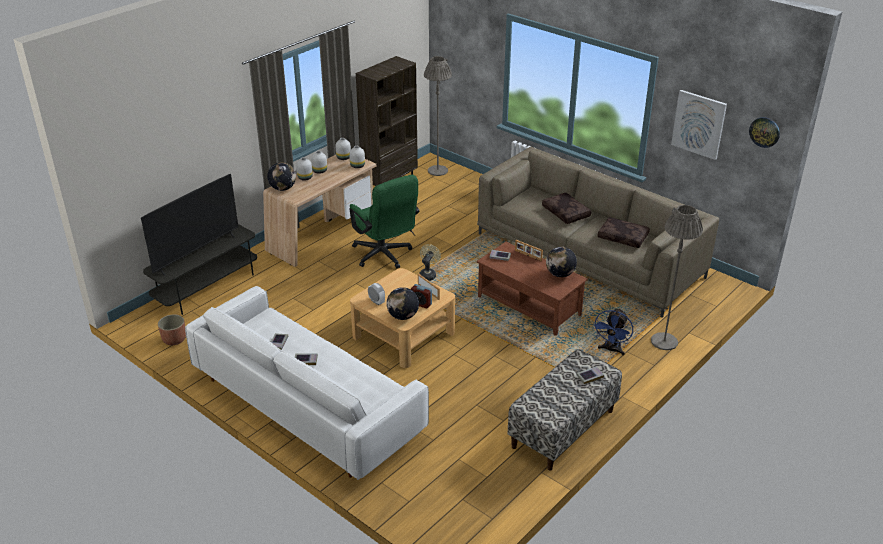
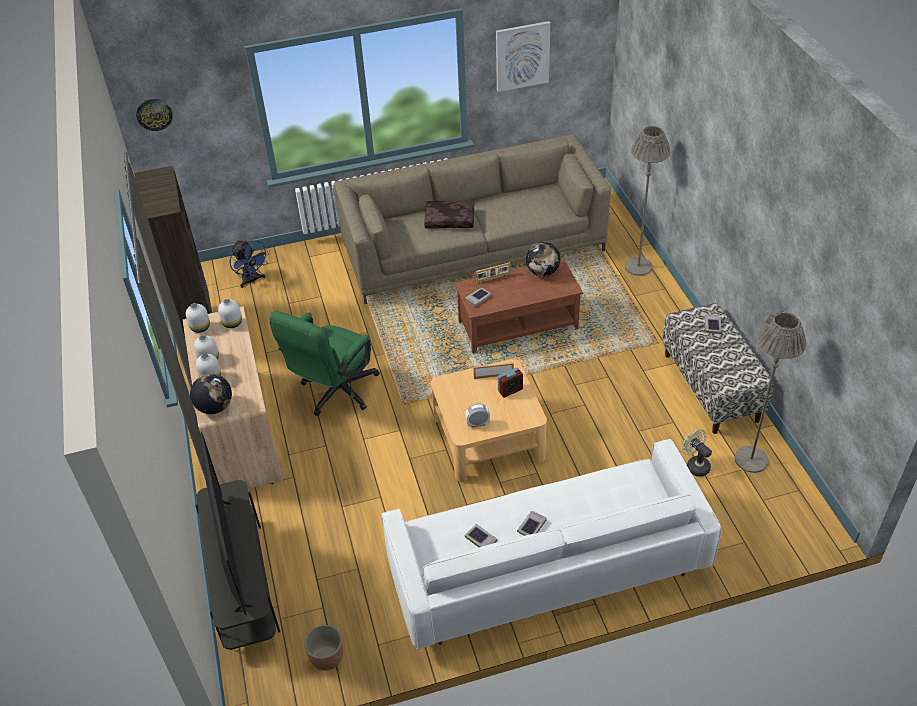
camera: 55 degrees left, 10 degrees up
(385, 256) = (335, 393): green office chair -> green office chair turned 120 degrees clockwise
(402, 316) = (520, 413): globe -> none
(428, 274) = (401, 373): beige fan -> beige fan (695, 465)
(437, 171) = (211, 280): grey floor lamp -> grey floor lamp (751, 459)
(611, 350) = (625, 304): blue fan -> blue fan (252, 281)
(623, 237) = (524, 204): brown pillow -> none
(764, 132) = (592, 30): wall clock -> wall clock (154, 114)

